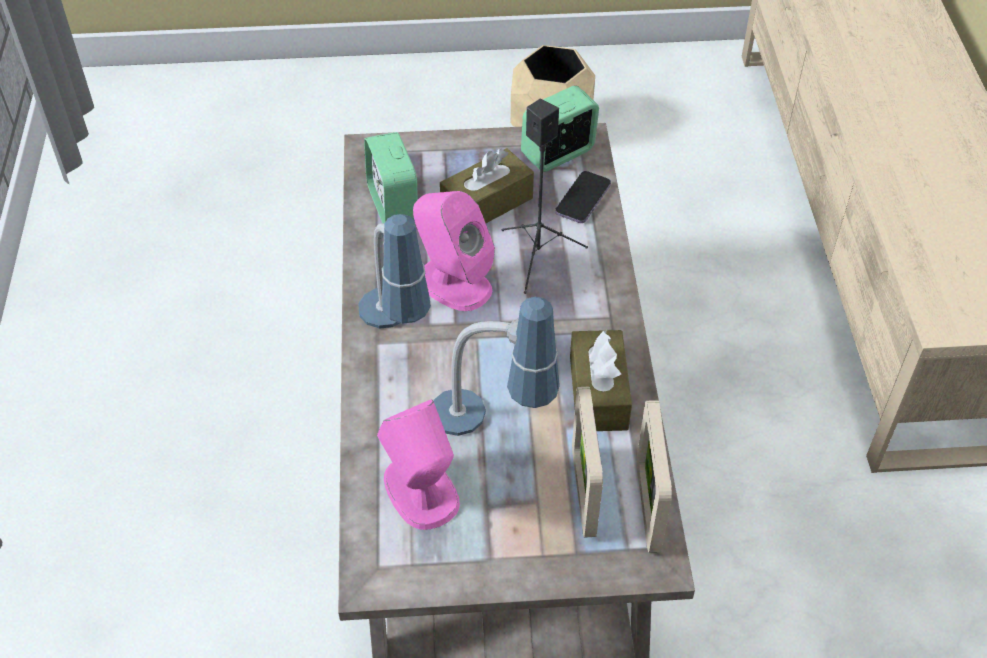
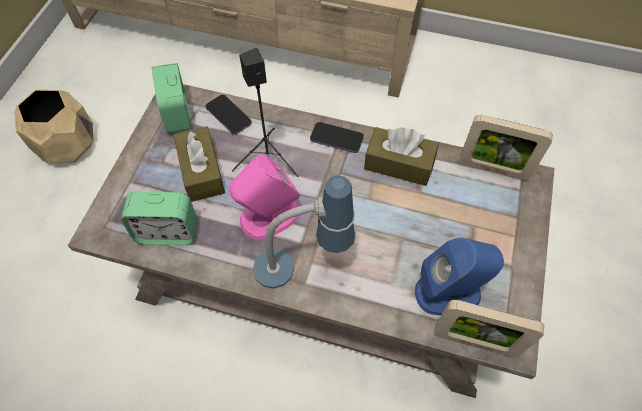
camera: 70 degrees left, 10 degrees up
(421, 492) = (448, 292): pink speaker -> blue speaker
(492, 428) = (408, 232): table lamp -> none
(583, 493) = (474, 198): picture frame -> picture frame (474, 342)
(605, 315) = (336, 138): none -> phone

